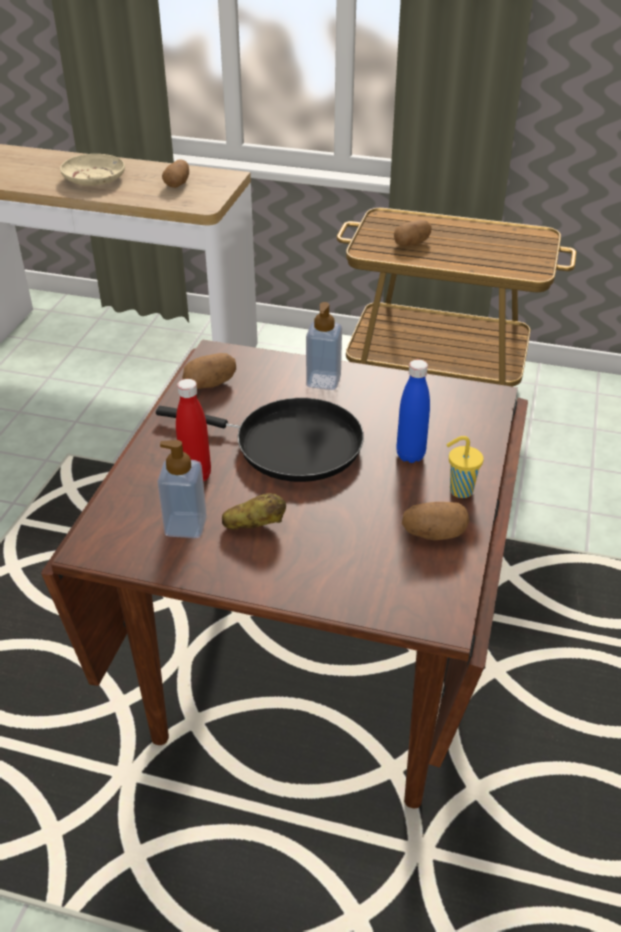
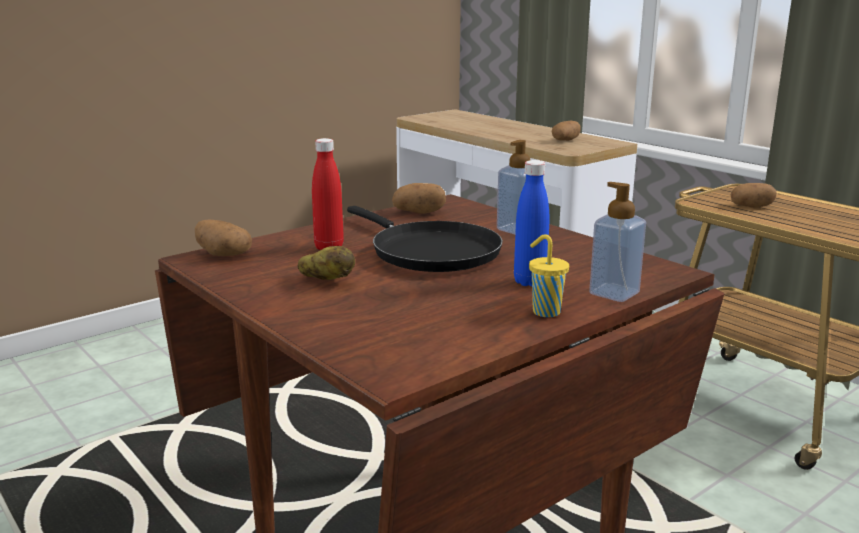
camera: 35 degrees right, 20 degrees down
(94, 178) = (505, 130): beige plate -> none
(185, 526) = (276, 267): soap dispenser -> soap dispenser (614, 293)
(434, 534) = (474, 327): potato -> potato (222, 255)

